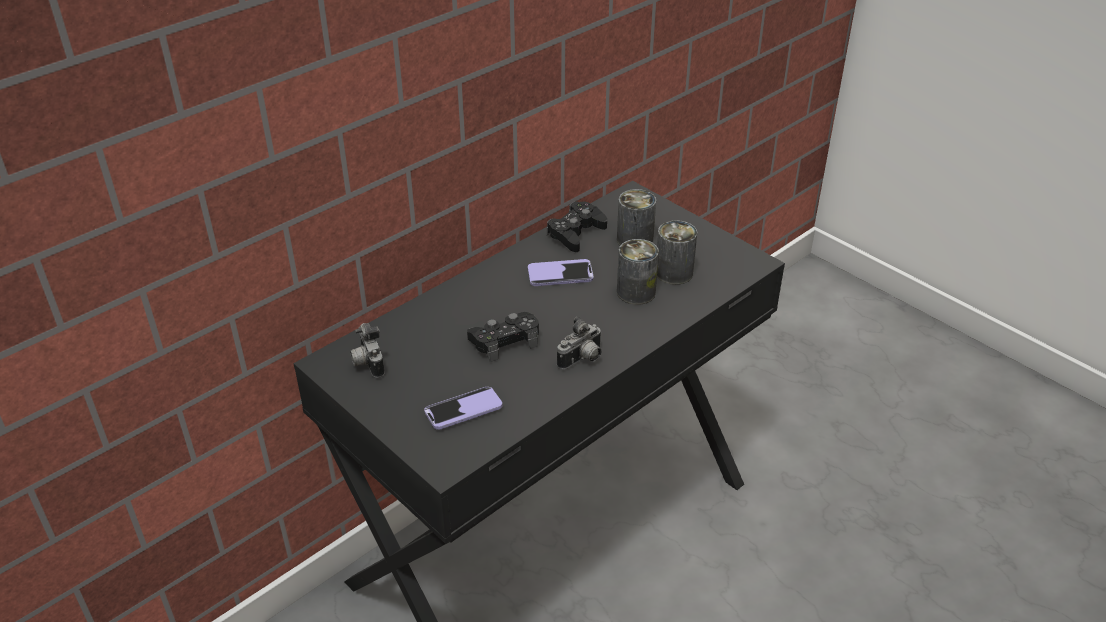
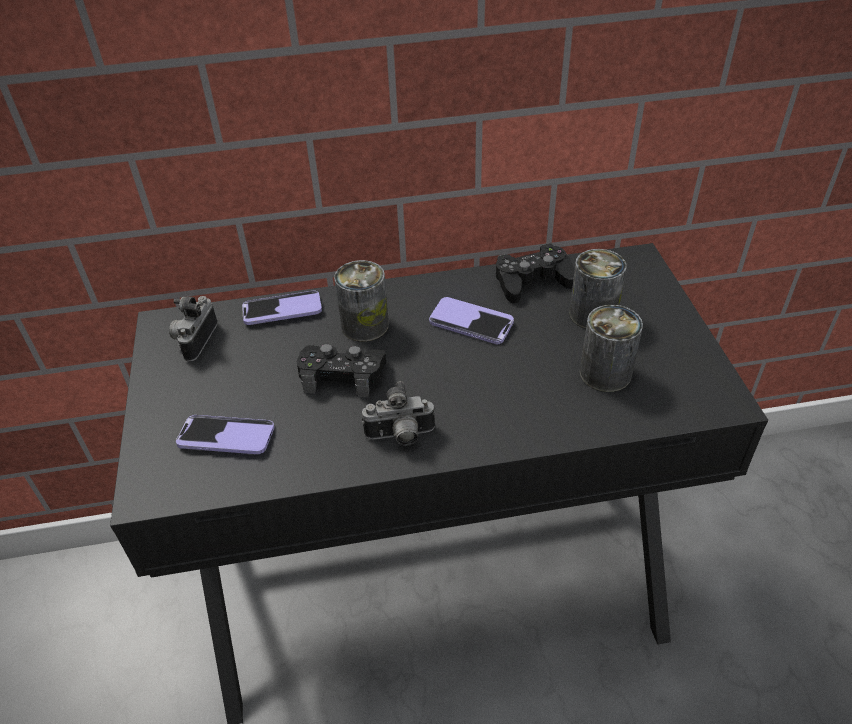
camera: 35 degrees right, 5 degrees up
(413, 317) = (282, 310): none -> phone
(636, 292) = (537, 379): can -> can (365, 325)

